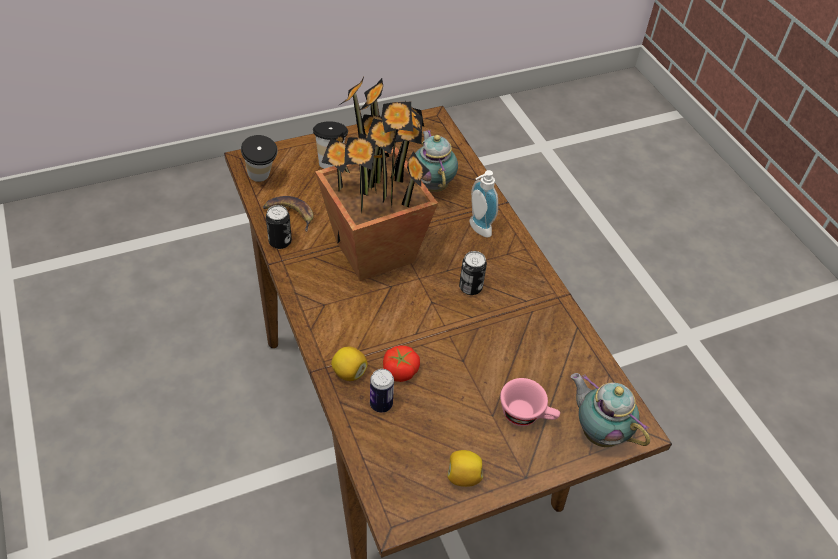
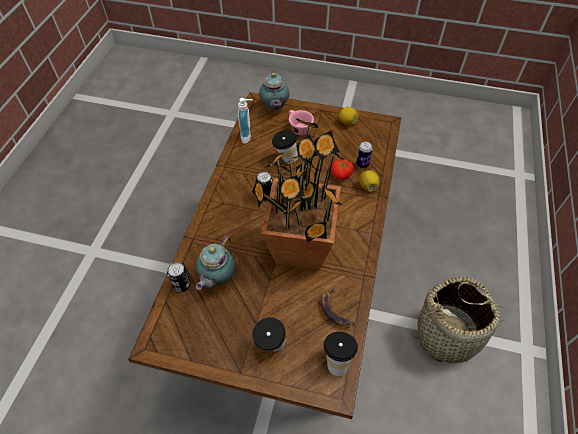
camera: 140 degrees left, 5 degrees up
(167, 504) = (448, 334): none -> basket
(280, 242) = (357, 290): can -> can (181, 285)
(477, 229) = (224, 228): soap dispenser -> soap dispenser (248, 136)
(495, 351) = (285, 159): none -> cup

